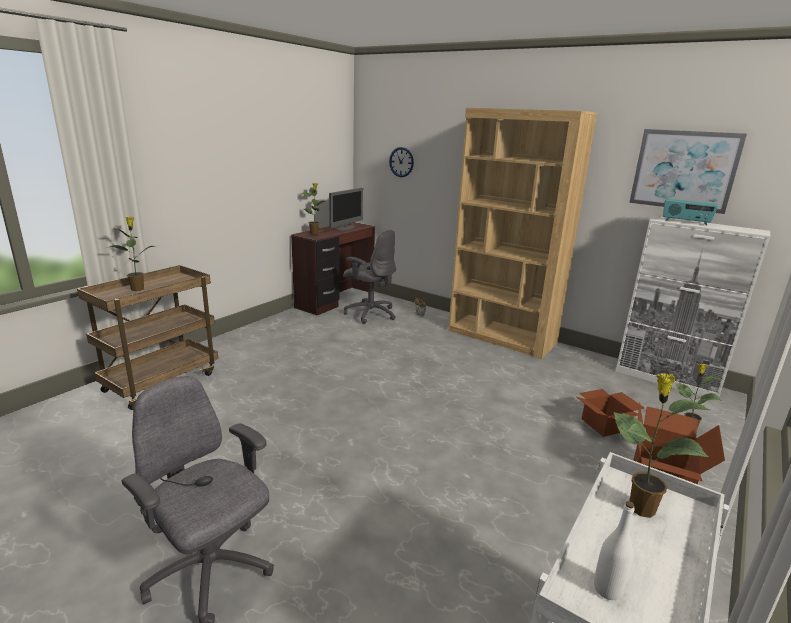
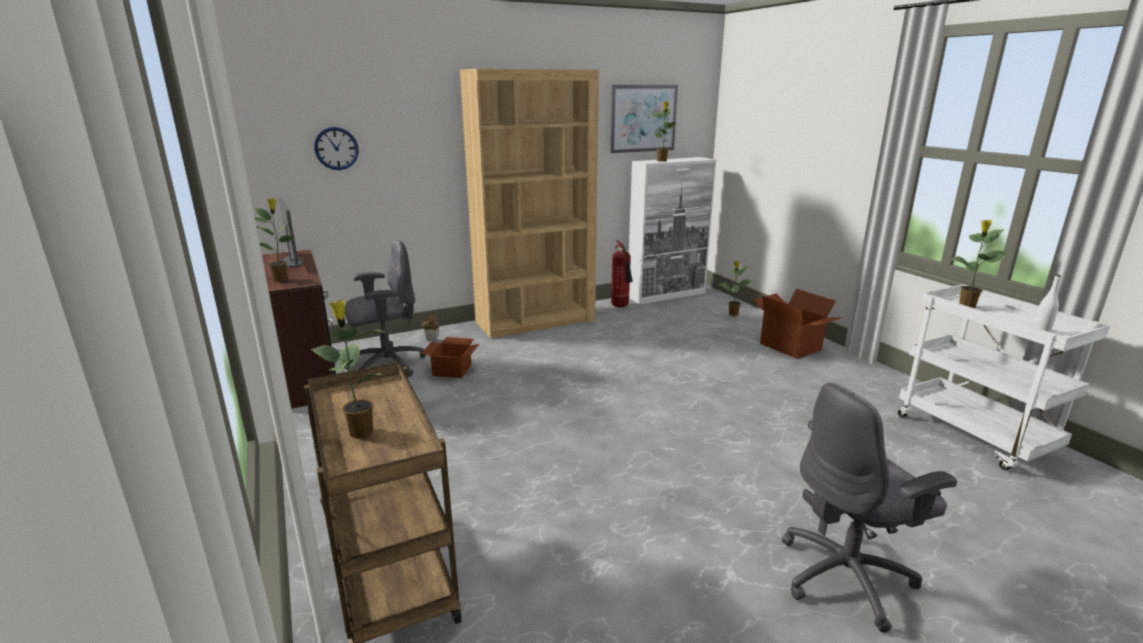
camera: 60 degrees left, 0 degrees up
(592, 364) = (621, 307): none -> fire extinguisher
(605, 425) = (712, 335): cardboard box -> cardboard box (453, 370)
(685, 222) = (662, 161): radio -> potted plant

